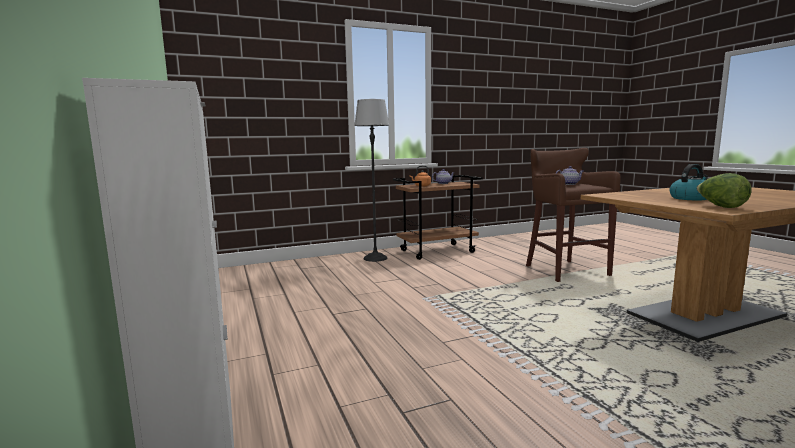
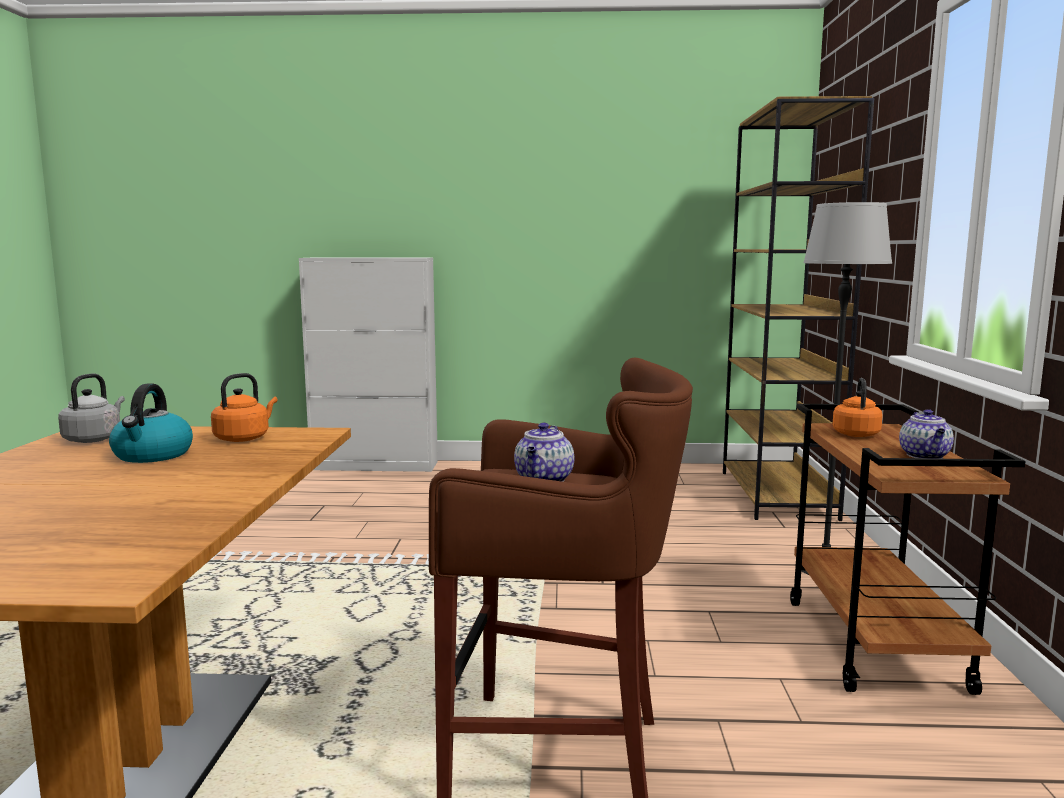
camera: 115 degrees right, 0 degrees up
(267, 269) = (777, 495): none -> brown bookcase
(637, 197) = (244, 438): none -> orange kettle
(720, 206) = (94, 439): lettuce -> grey kettle

